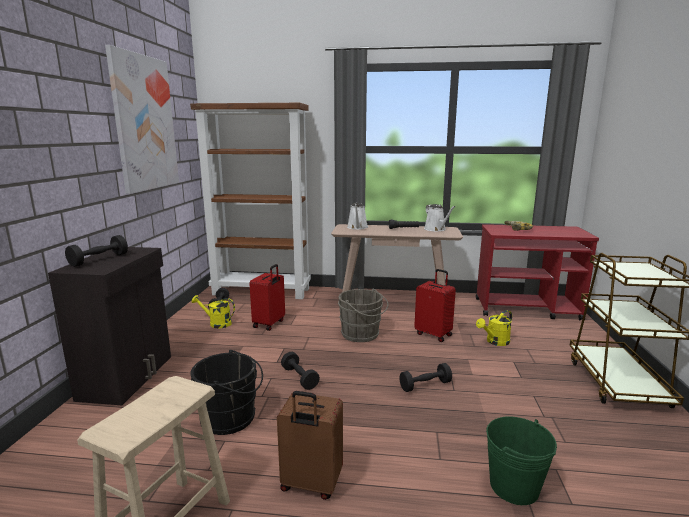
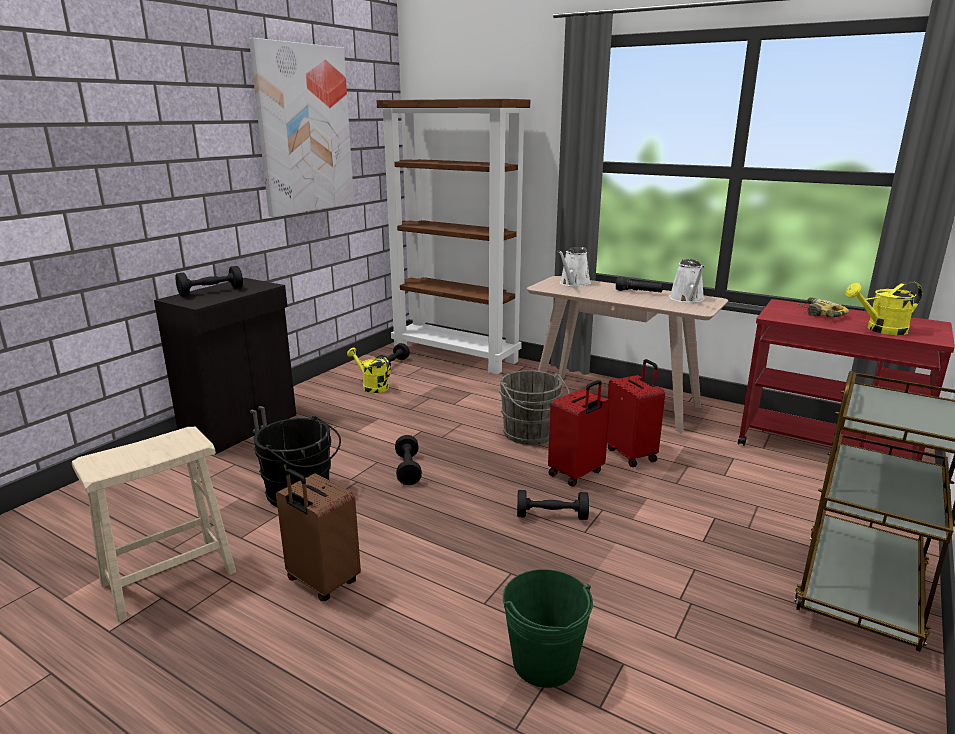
camera: 25 degrees right, 5 degrees up
(269, 324) = (430, 398): red suitcase -> red suitcase (576, 474)
(495, 342) = (715, 485): yellow watering can -> yellow watering can (880, 330)

